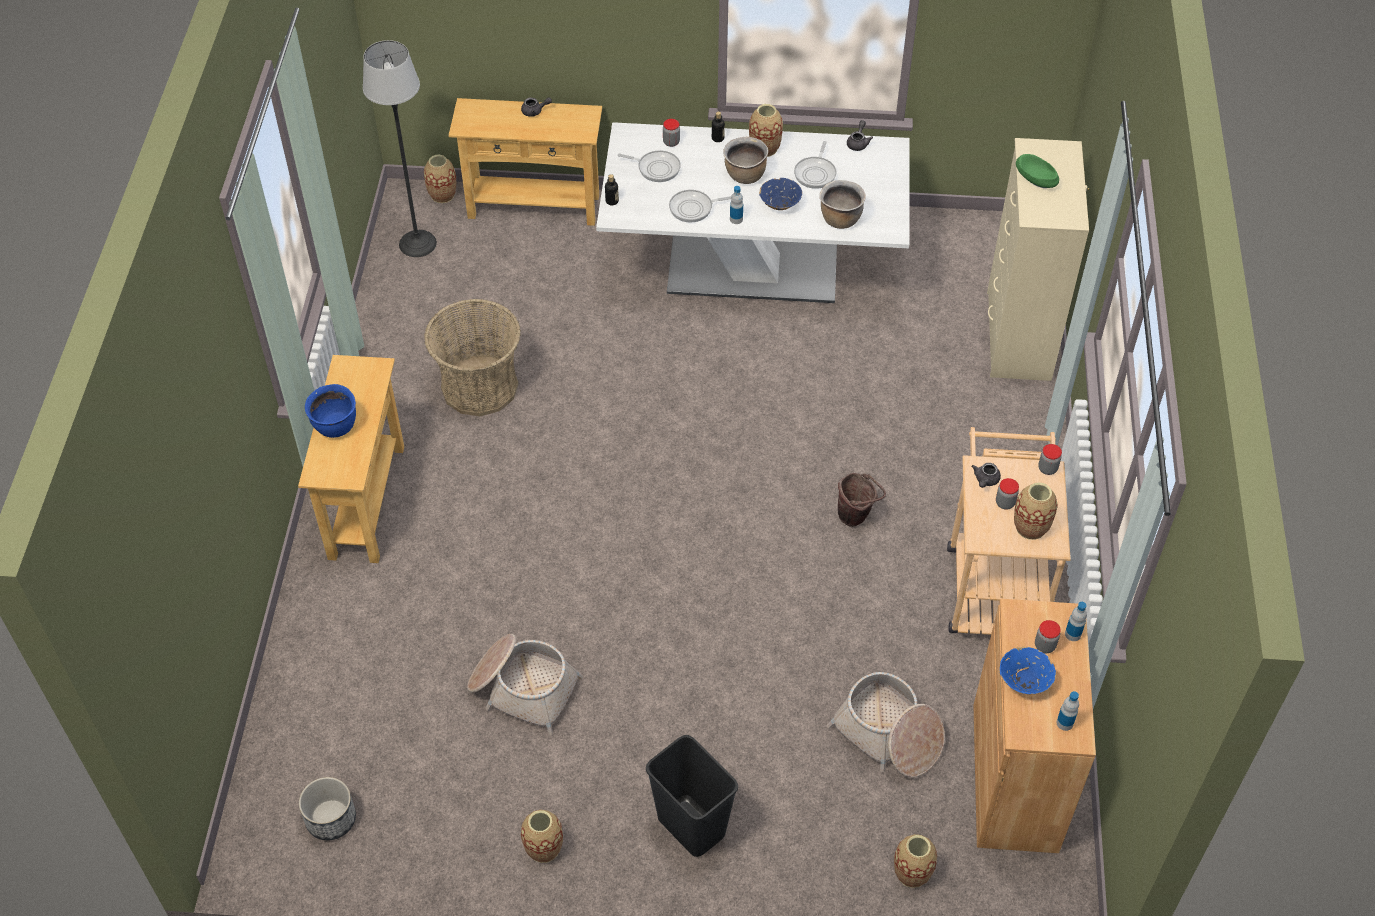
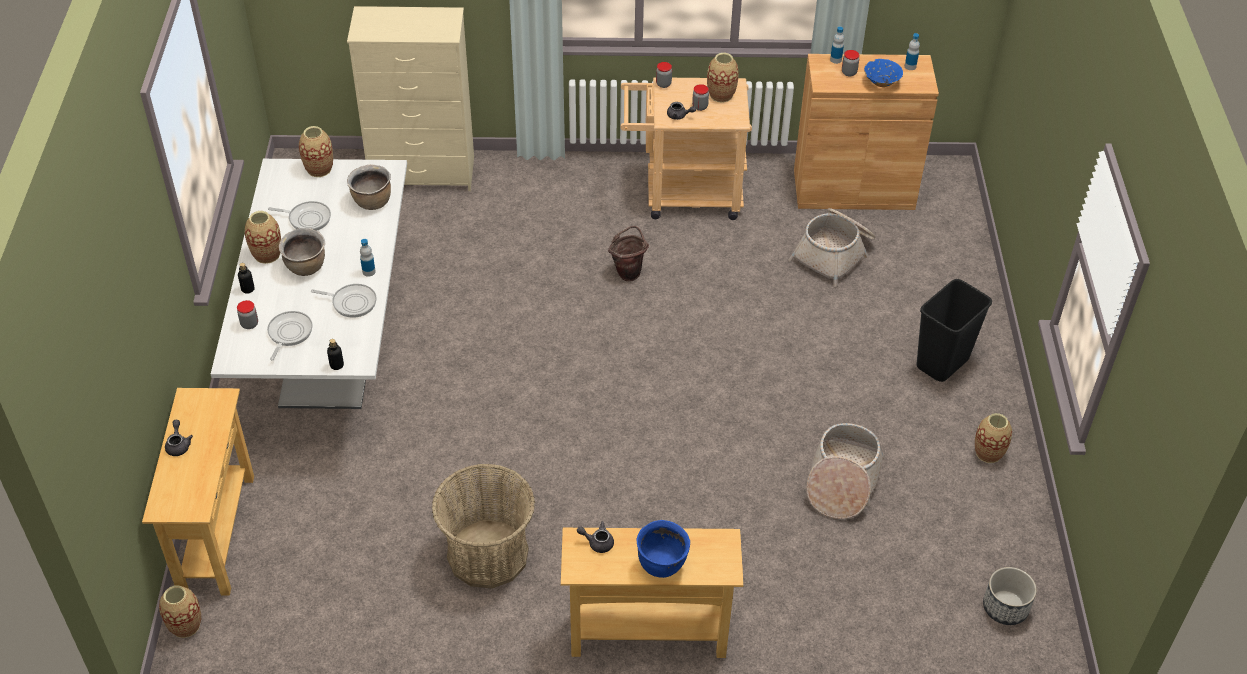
camera: 95 degrees left, 5 degrees down
(417, 243) = (266, 640): floor lamp -> none
(694, 208) = (351, 302): frying pan -> frying pan turned 60 degrees counterclockwise
(780, 204) = (349, 242): blue bowl -> none
(858, 143) = (266, 191): grey teapot -> grey teapot (597, 542)
(912, 873) = (945, 242): vase -> vase (319, 169)
(1036, 179) = (401, 31): green bowl -> none

